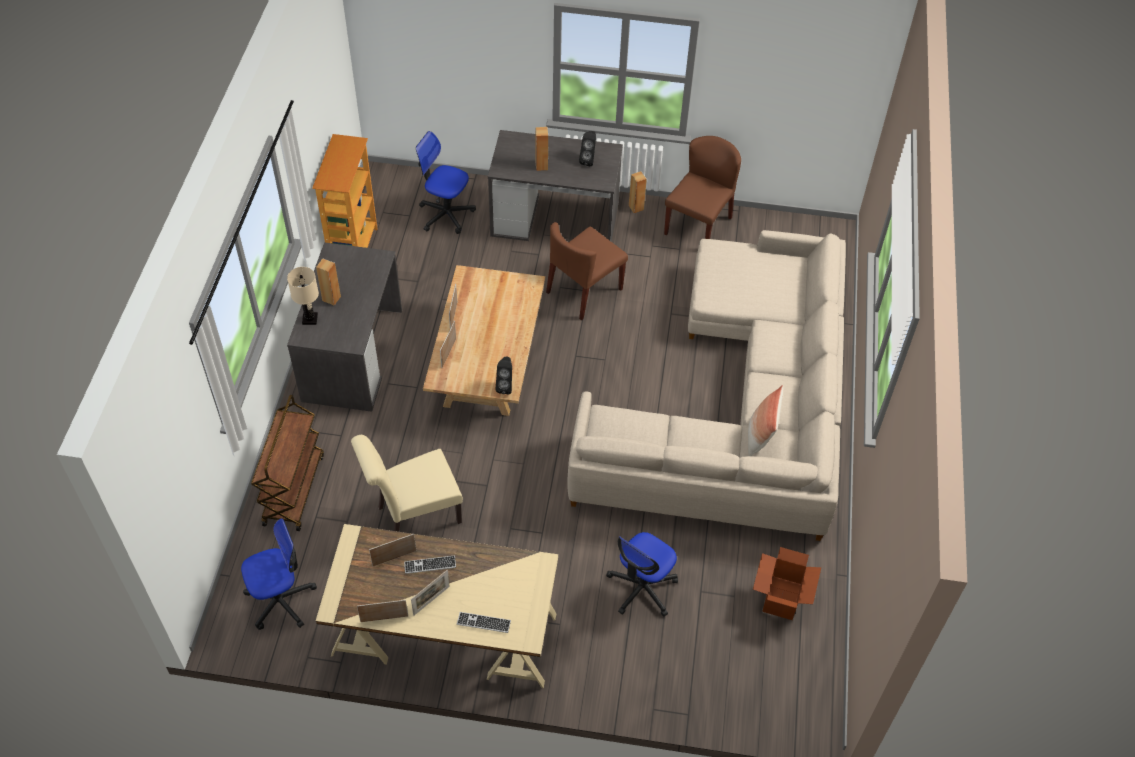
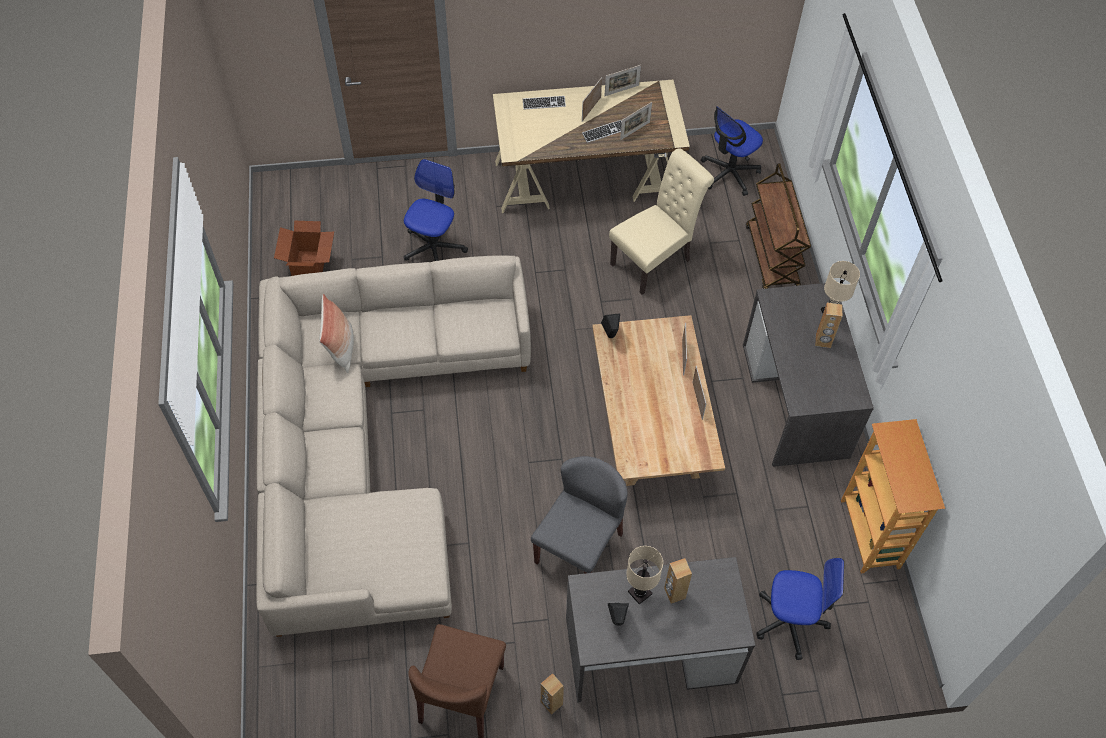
camera: 165 degrees right, 5 degrees up
(565, 171) = (640, 593): none -> beige table lamp
(584, 291) = (579, 547): brown chair -> grey chair

